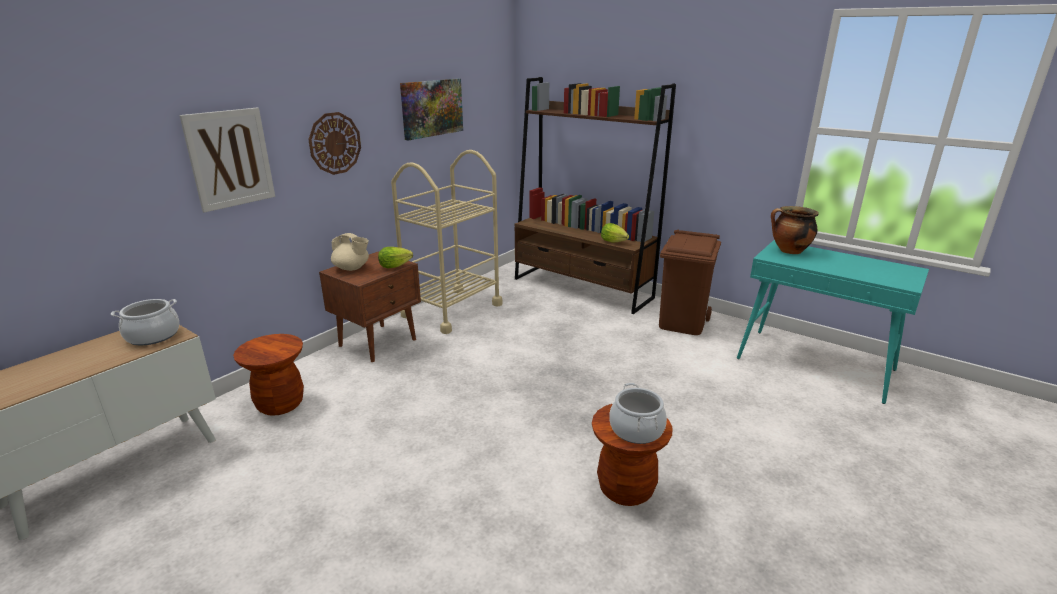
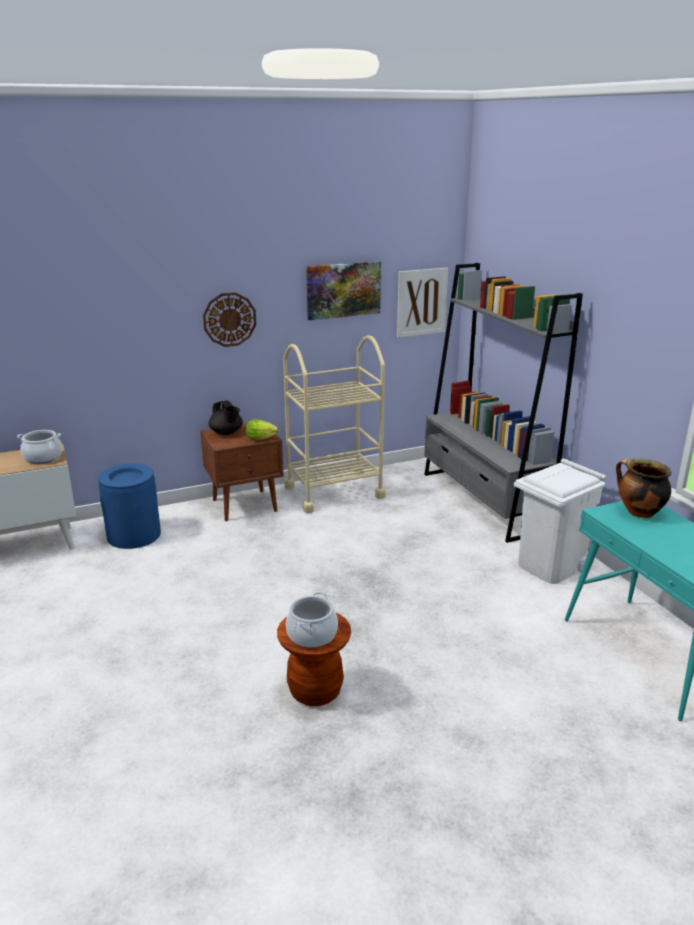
camera: 30 degrees right, 0 degrees up
(230, 158) = (130, 328): picture -> picture (421, 302)
(280, 404) = (133, 535): brown stool -> blue trash can
(352, 268) = (226, 433): beige teapot -> black teapot
(582, 288) = (483, 501): brown bookcase -> grey bookcase
(613, 241) = (500, 457): lettuce -> none
(682, 323) = (550, 567): brown trash can -> white trash can

